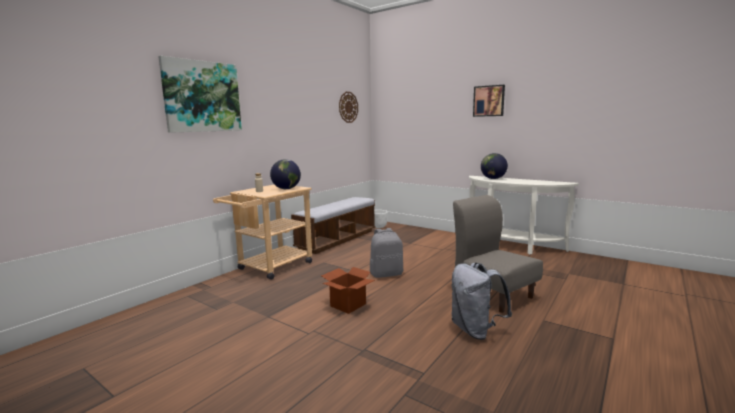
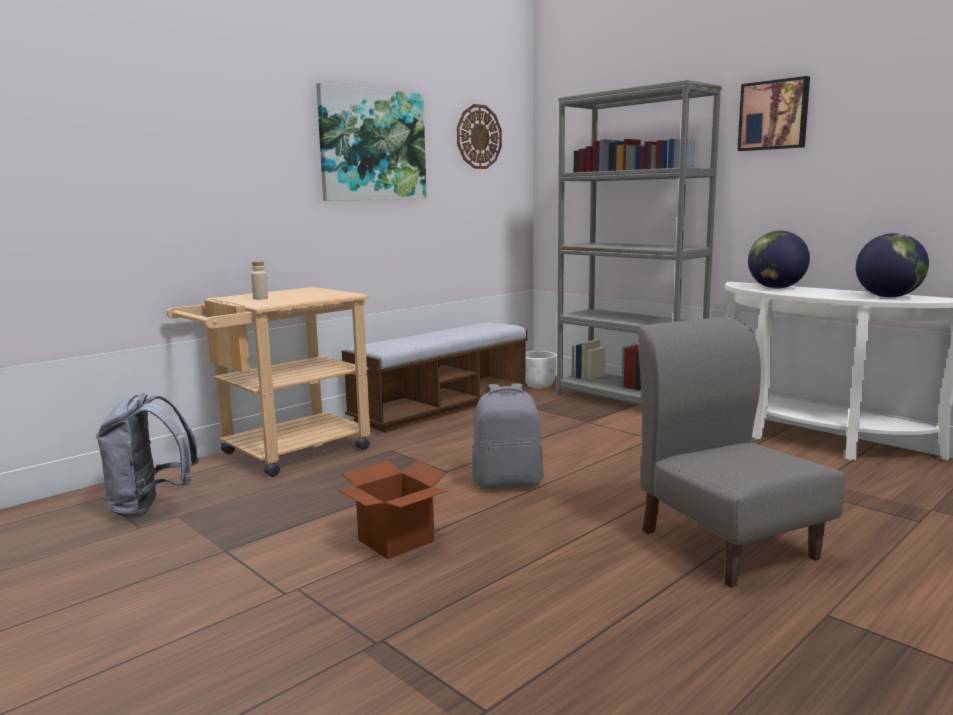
camera: 10 degrees right, 0 degrees up
(202, 96) = (148, 105): picture -> picture (372, 145)
(286, 189) = (317, 295): globe -> globe (888, 297)
(424, 232) = (628, 401): none -> grey bookcase
(475, 330) = (650, 623): grey backpack -> grey backpack (151, 506)

